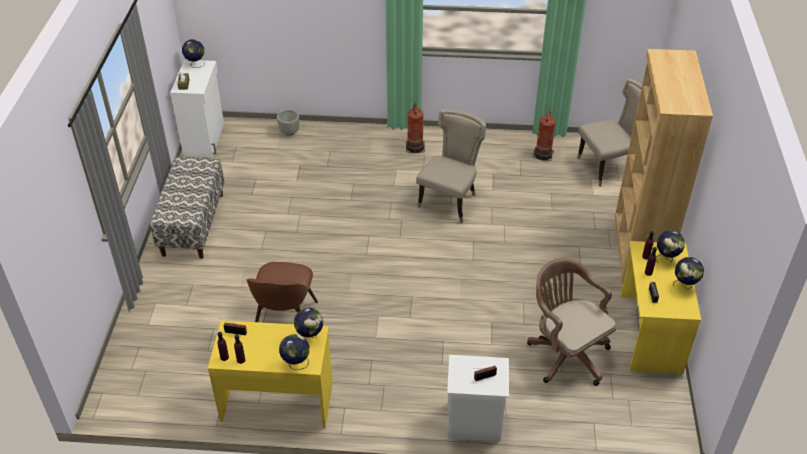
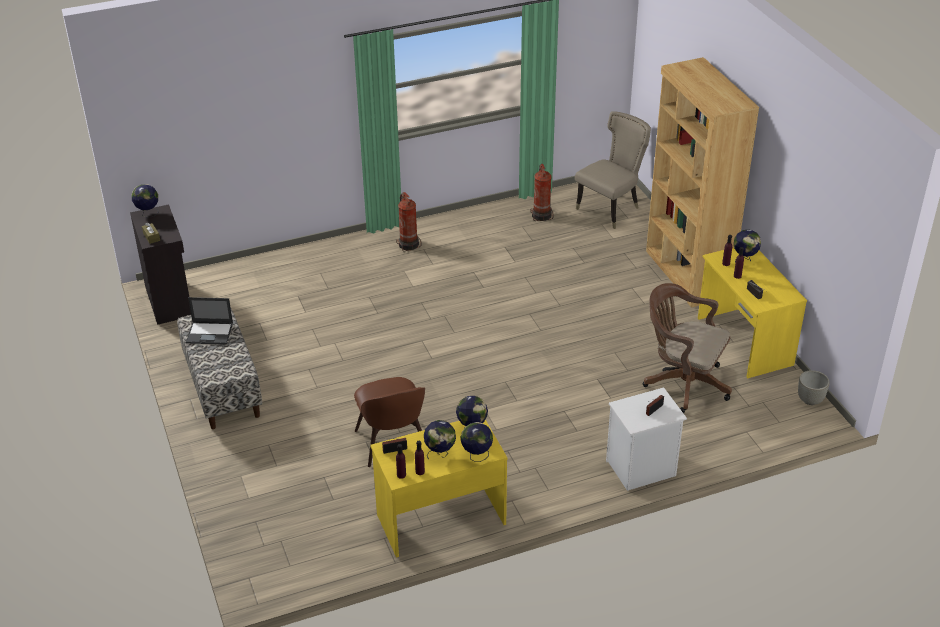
camera: 25 degrees left, 5 degrees down
(189, 177) = (210, 333): none -> laptop
(205, 139) = (169, 300): white cabinet -> black cabinet
(289, 132) = (262, 267): grey planter -> grey planter (810, 400)
(450, 201) = (480, 284): beige chair -> none
(684, 285) = (775, 277): globe -> globe (440, 454)

